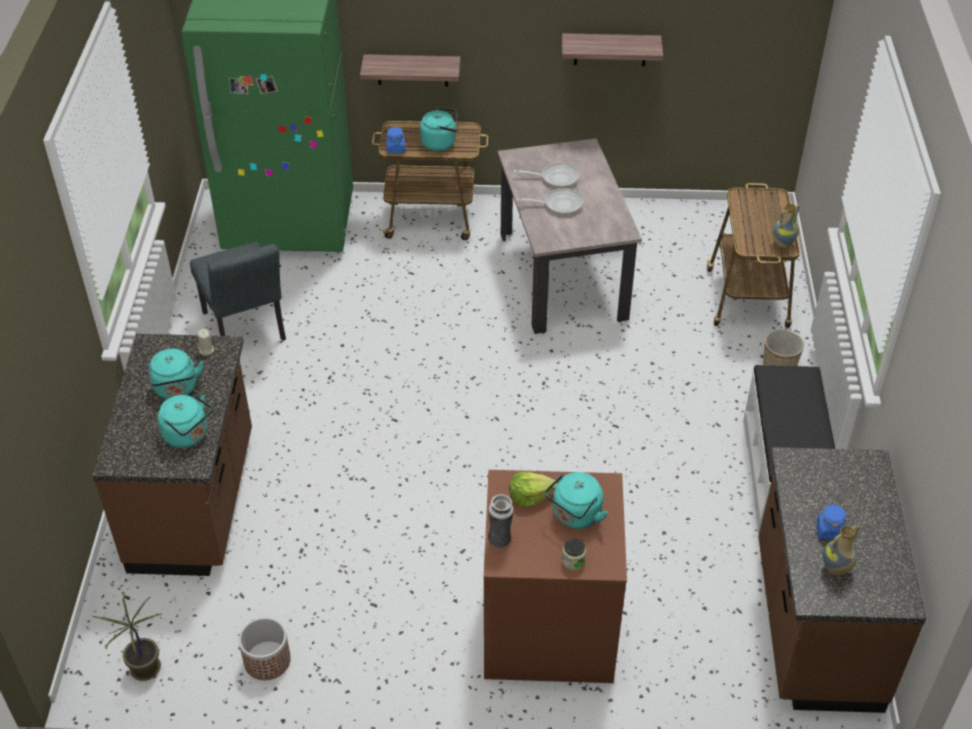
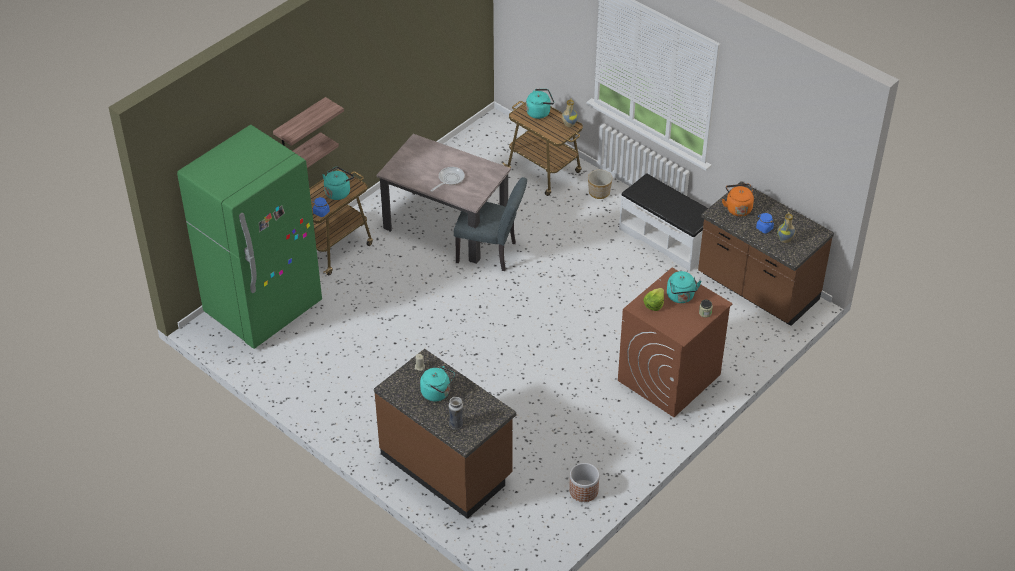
camera: 50 degrees left, 0 degrees up
(145, 670) = (541, 541): potted plant -> none
(188, 435) = (477, 404): turquoise kettle -> turquoise kettle (539, 112)
(246, 330) = (335, 376): grey chair -> grey chair (491, 253)
(500, 540) = (669, 329): vase -> vase (456, 424)
(556, 178) = (427, 167): frying pan -> none
(610, 49) = (395, 76): shelf -> shelf (300, 123)
(830, 478) = (738, 208): none -> orange kettle

